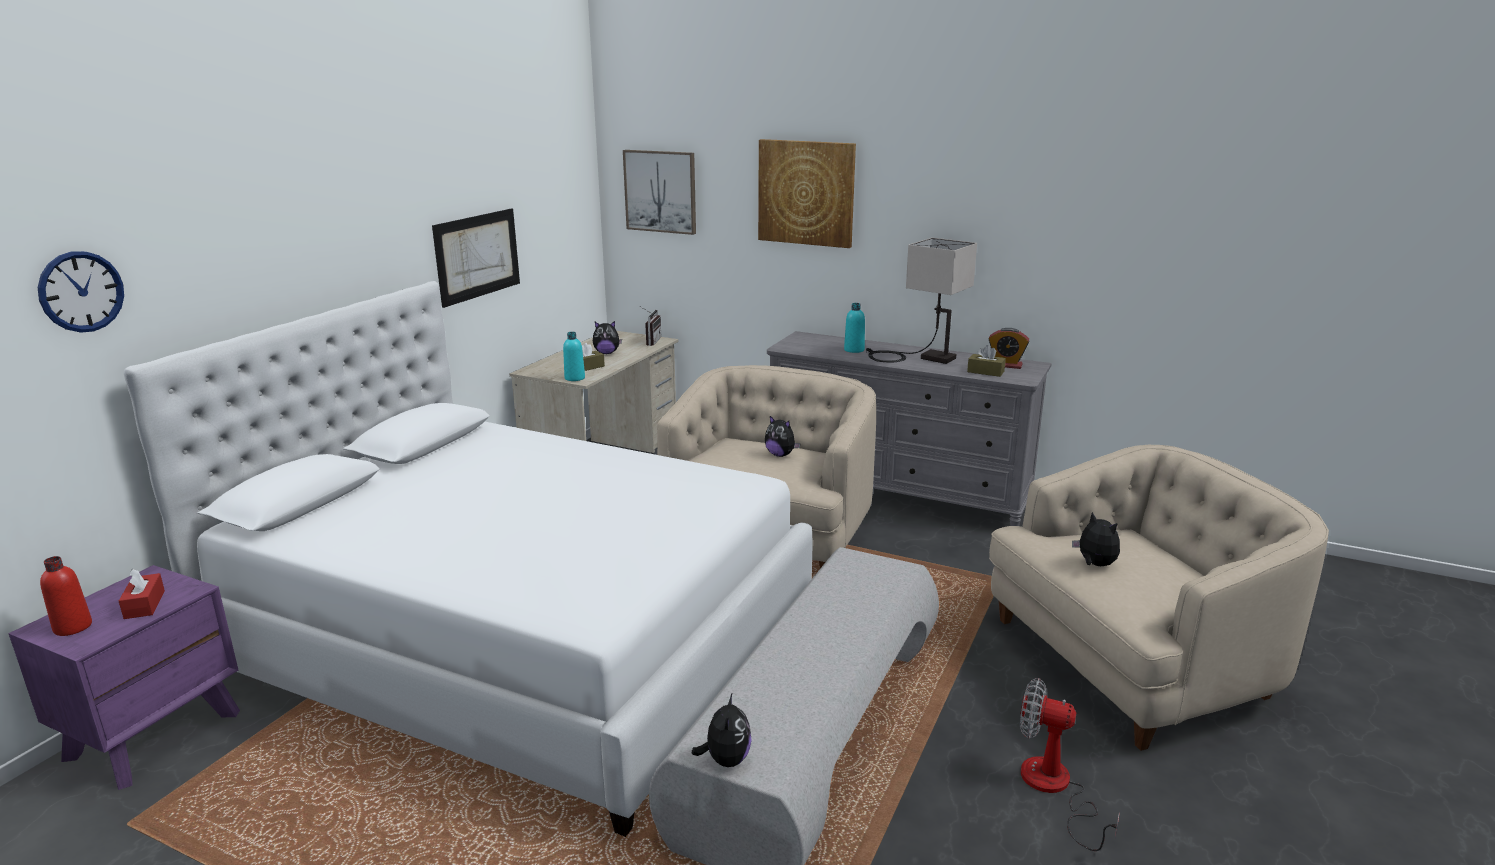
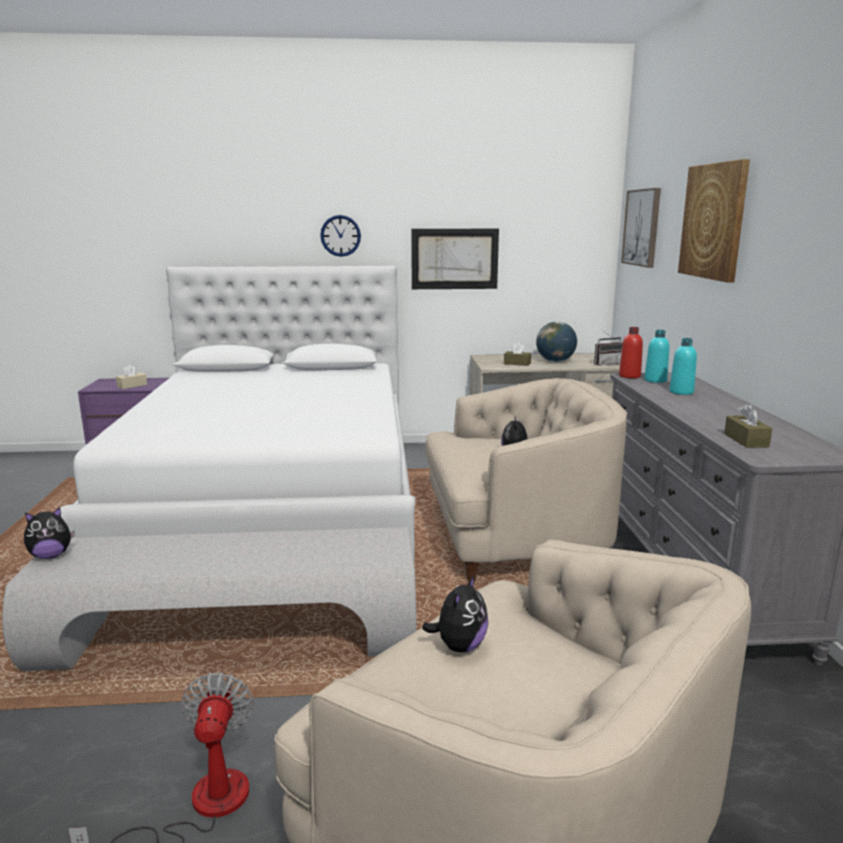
camera: 60 degrees right, 5 degrees down
(73, 627) = (106, 383): red bottle -> red bottle (629, 376)
(81, 291) = (161, 224): wall clock -> wall clock (340, 235)
(144, 604) = (132, 386): red tissue box -> beige tissue box
(574, 378) = (490, 365): turquoise bottle -> turquoise bottle (655, 380)
(607, 353) = (555, 361): plush toy -> globe
(916, 357) = (718, 411): table lamp -> none
(1006, 365) = (797, 445): alarm clock -> none

